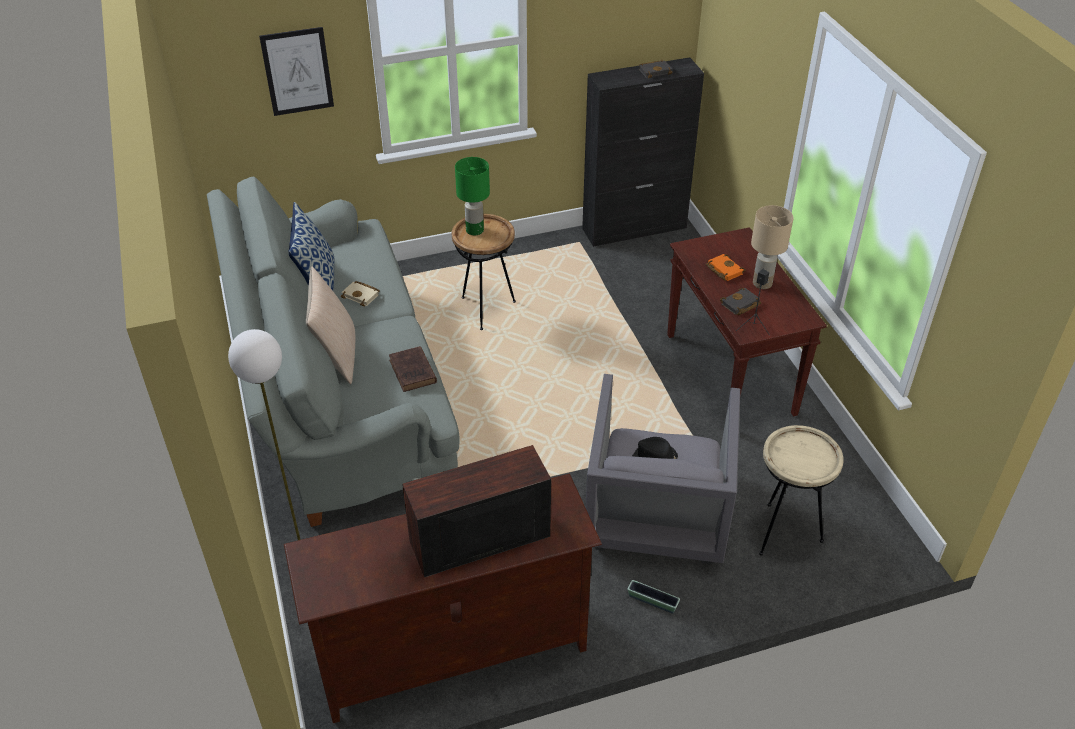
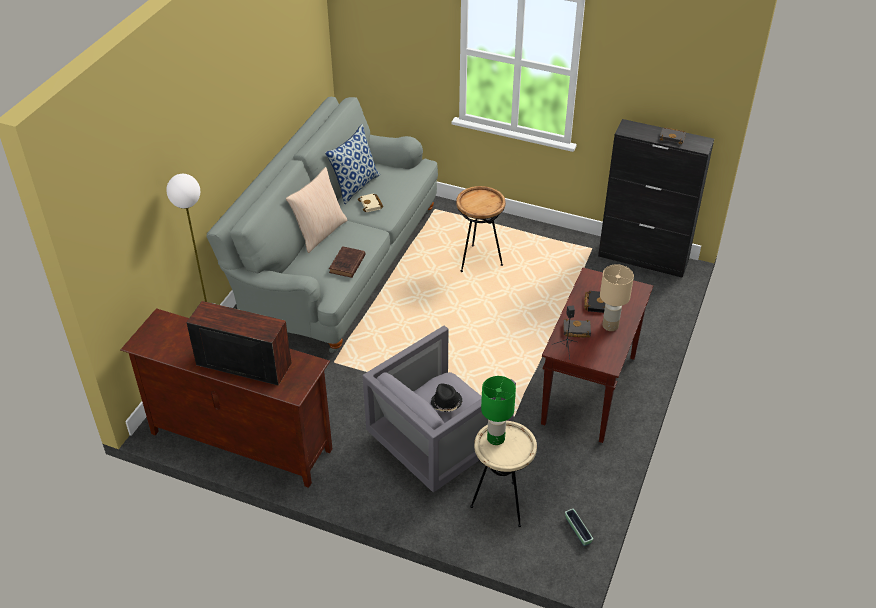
camera: 40 degrees right, 0 degrees up
(297, 71) = (408, 38): picture -> none
(474, 230) = (477, 197): green table lamp -> green table lamp (495, 439)
(652, 601) = (375, 488): planter -> planter (578, 531)
(723, 270) = (595, 303): orange book -> black book

